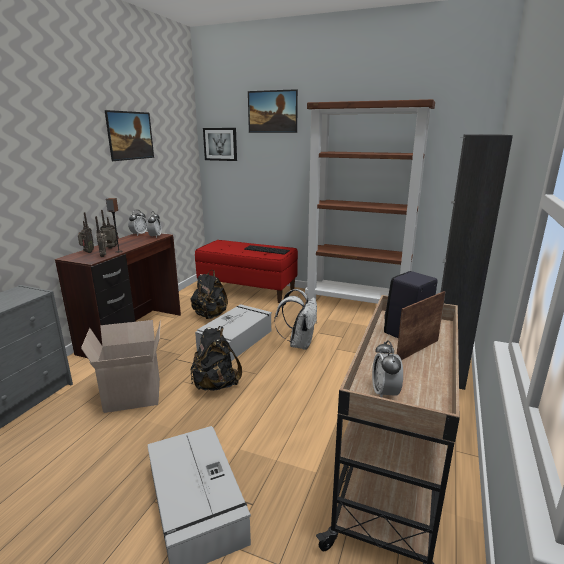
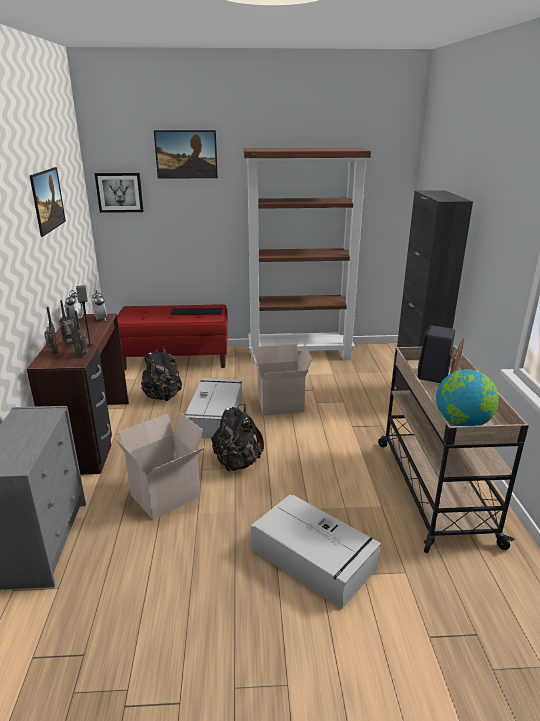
camera: 25 degrees left, 5 degrees up
(299, 344) = (280, 405): white backpack -> cardboard box
(385, 393) = (462, 423): alarm clock -> globe

